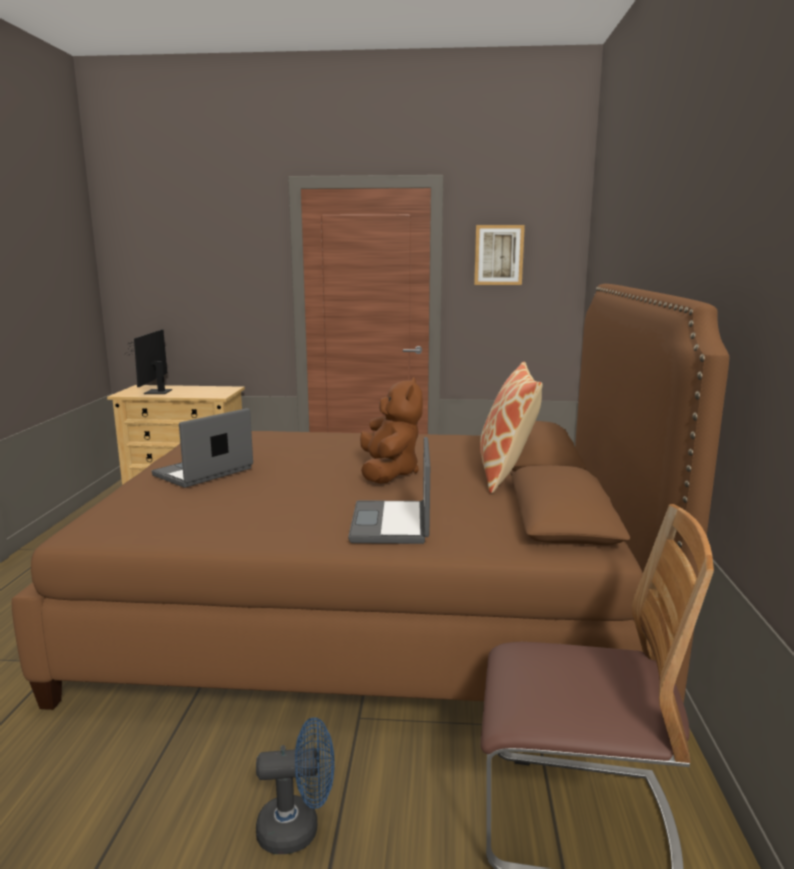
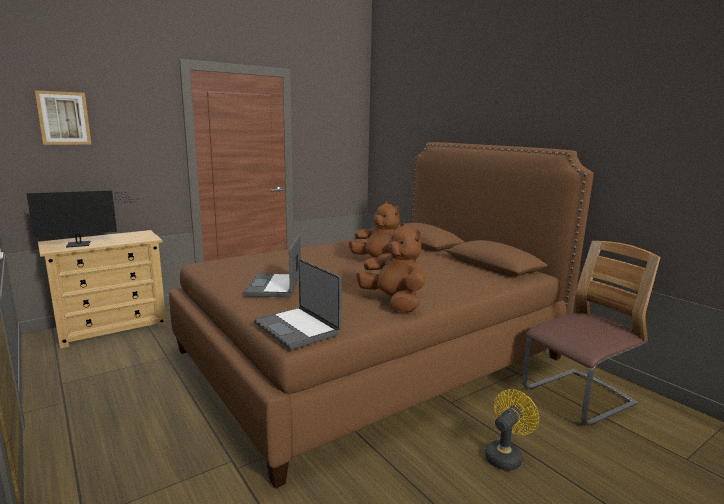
camera: 40 degrees left, 0 degrees up
(155, 392) = (82, 244): monitor -> monitor turned 75 degrees counterclockwise
(269, 526) = (393, 302): none -> brown plush toy
(298, 828) = (506, 455): blue fan -> yellow fan
(392, 524) = (444, 285): laptop -> laptop (298, 328)
(498, 255) = (324, 124): picture -> picture (63, 118)
(506, 473) = (429, 252): pillow -> none

